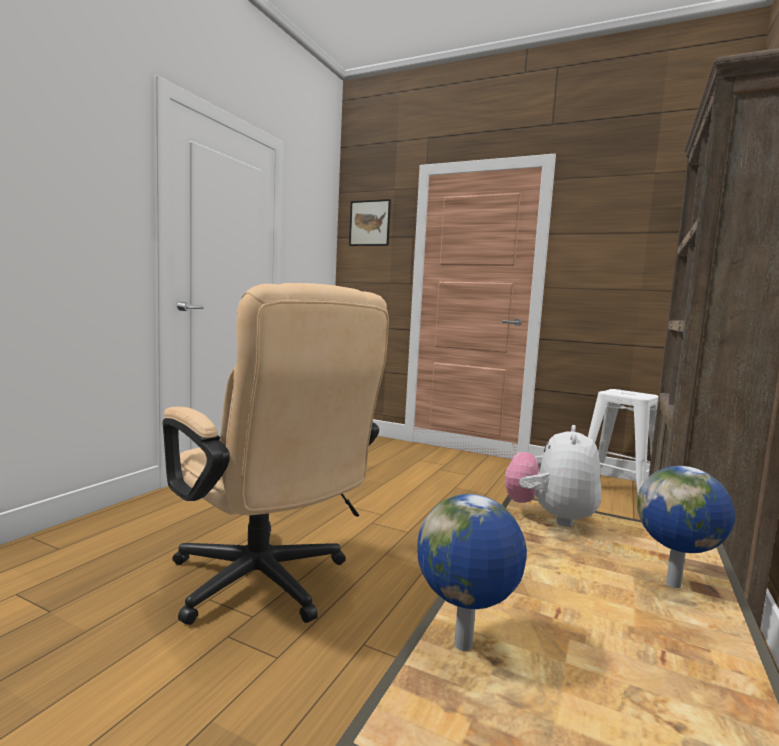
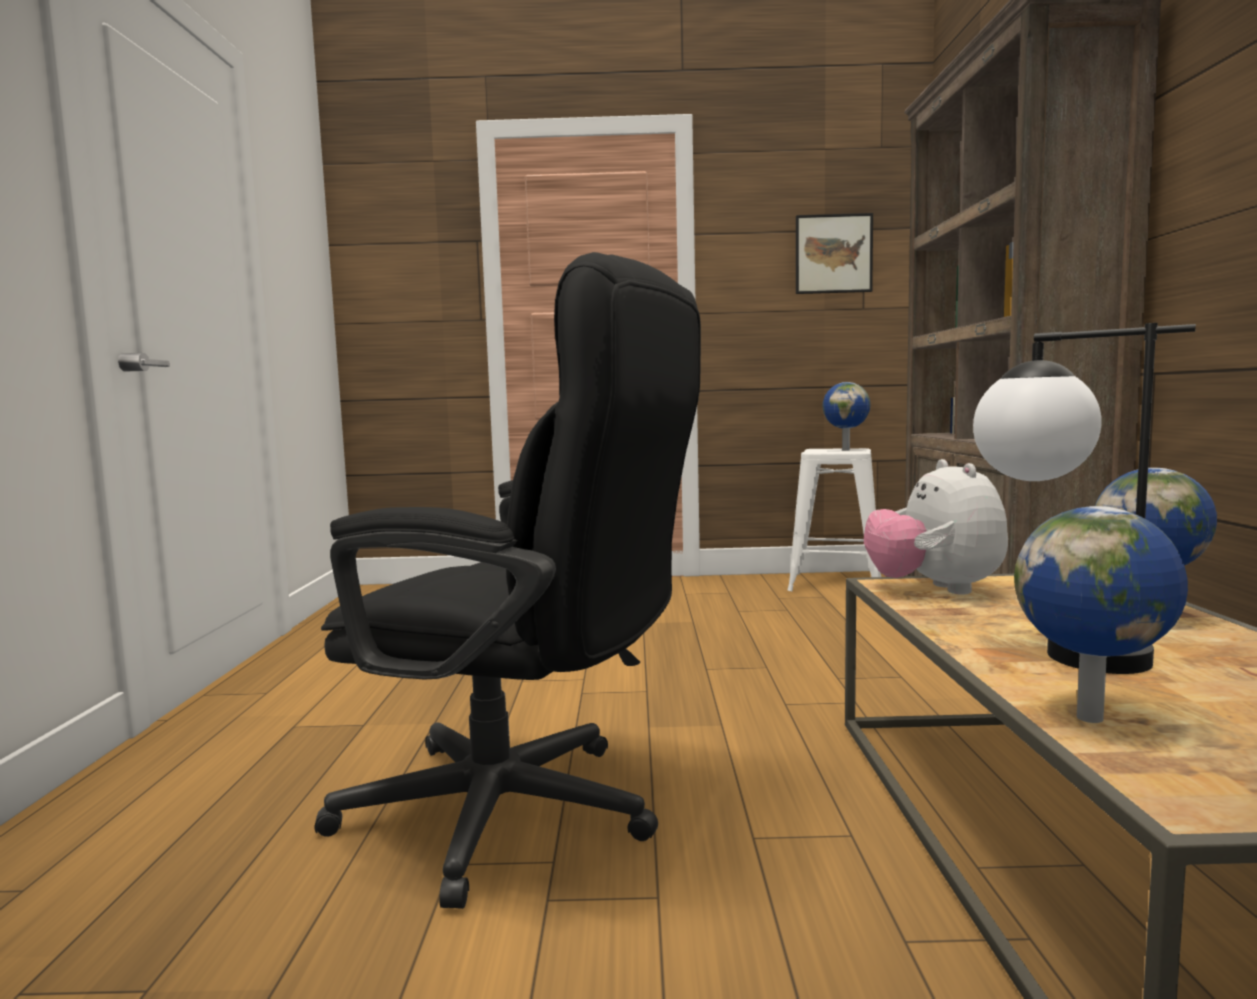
camera: 25 degrees left, 0 degrees up
(267, 586) = (525, 816): beige office chair -> black office chair
(369, 223) = (393, 218): picture -> picture (833, 254)
(539, 589) = (1054, 652): none -> table lamp
(636, 394) = (846, 450): none -> globe

